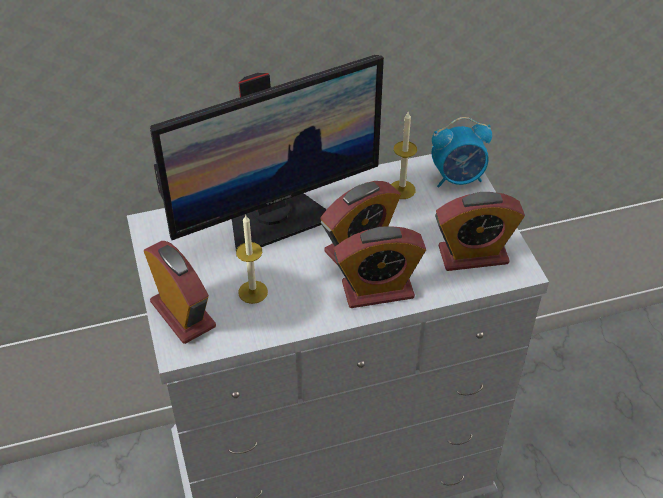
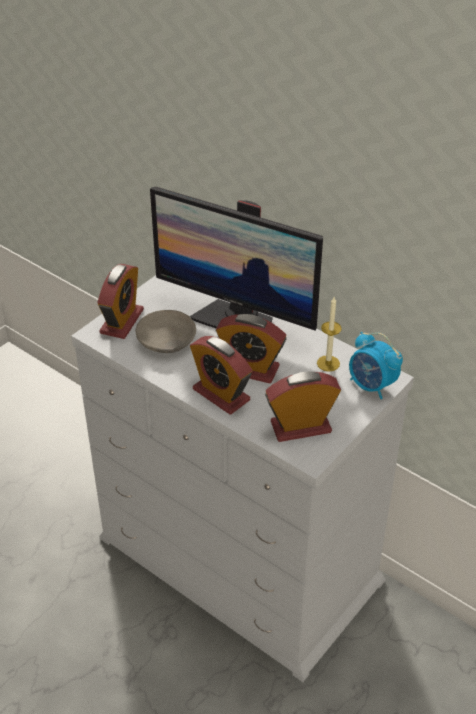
camera: 55 degrees right, 5 degrees down
(253, 292) = (166, 340): candle -> grey bowl
(473, 255) = (301, 427): alarm clock -> alarm clock turned 120 degrees clockwise

